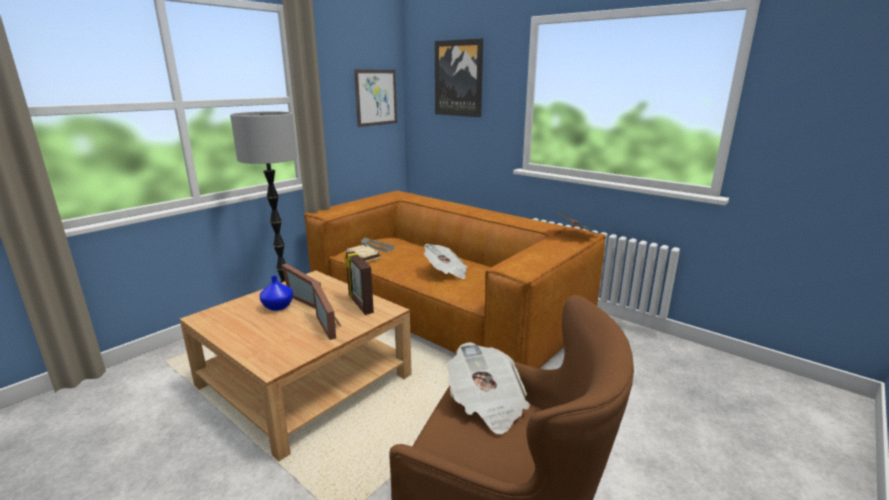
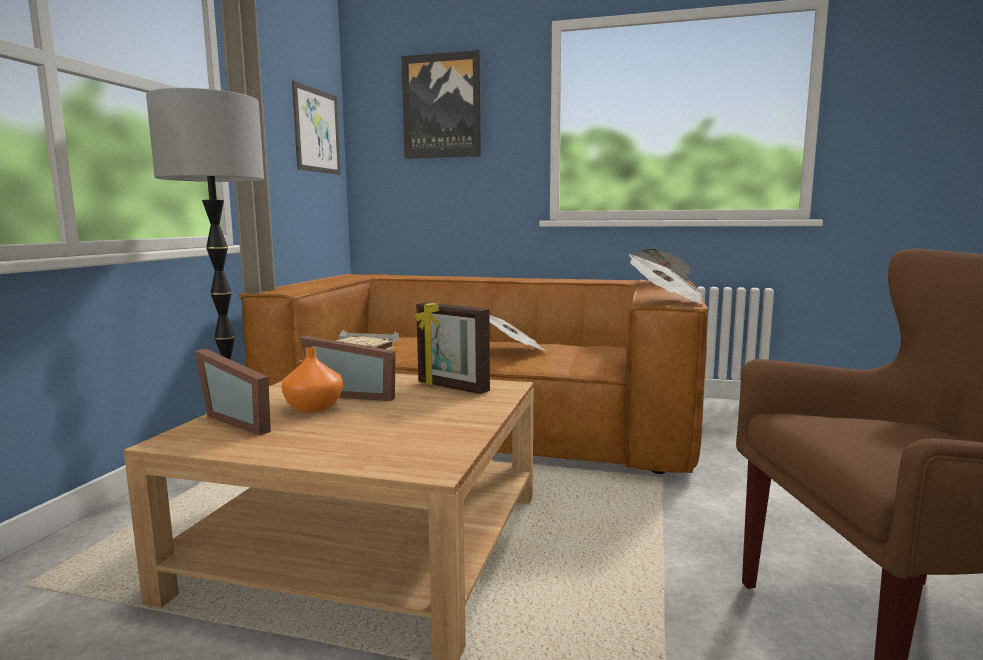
camera: 25 degrees left, 10 degrees down
(278, 306) = (315, 407): blue vase -> orange vase
(330, 324) = (443, 411): picture frame -> picture frame (244, 420)
(487, 404) = (853, 420): newspaper -> newspaper (666, 300)

